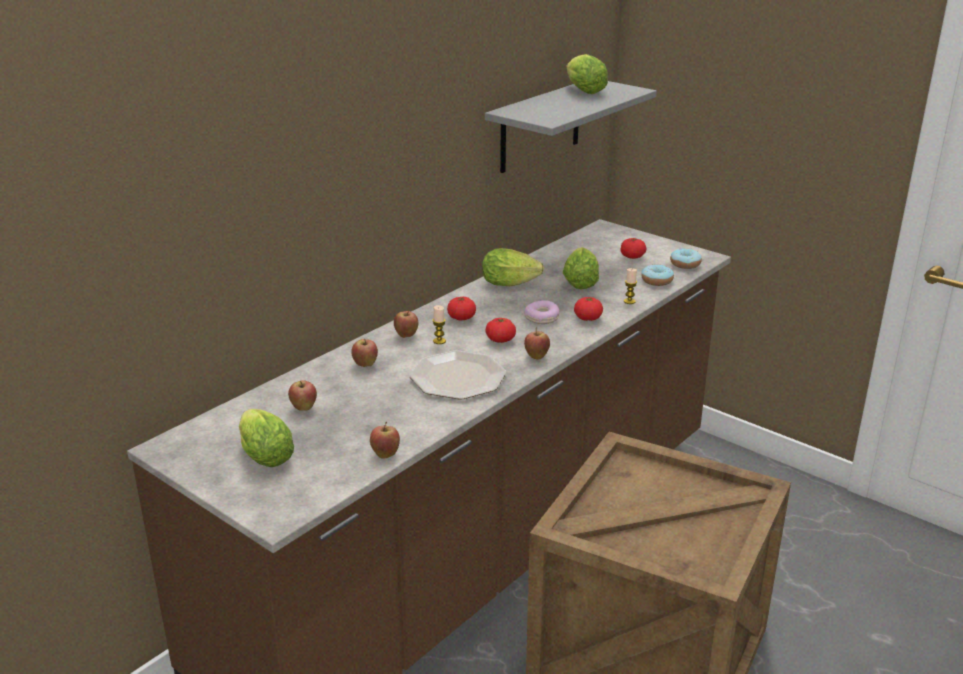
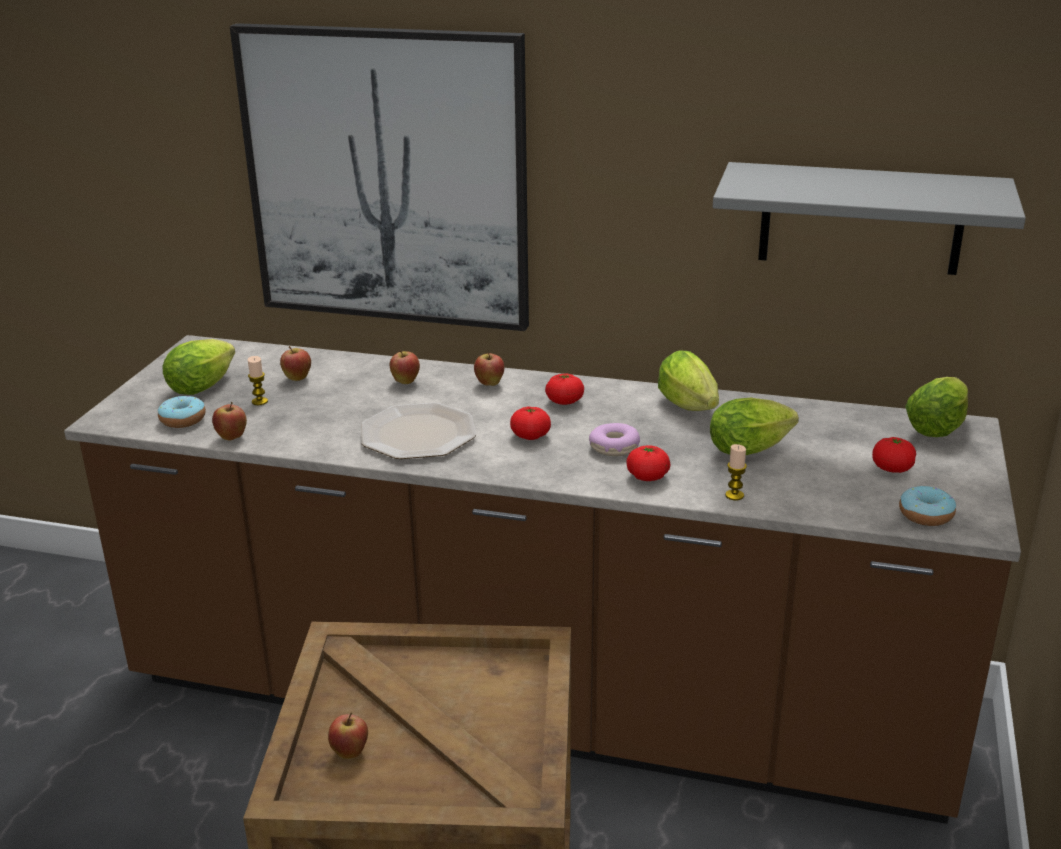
camera: 65 degrees right, 0 degrees up
(288, 209) = (386, 178): none -> picture
(439, 341) = (494, 404): candle -> candle (259, 401)
(536, 357) = (506, 467): apple -> apple (350, 753)
(582, 90) = (926, 183): lettuce -> lettuce (938, 427)
(657, 281) = (831, 503): donut -> donut (183, 420)

